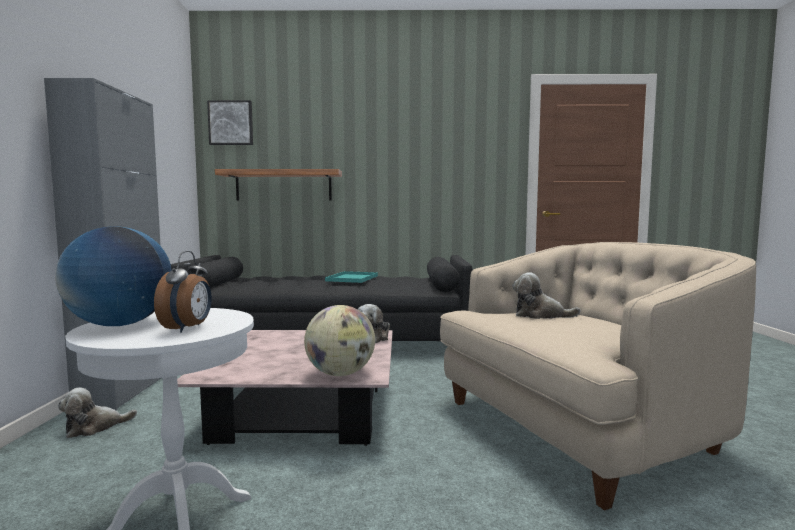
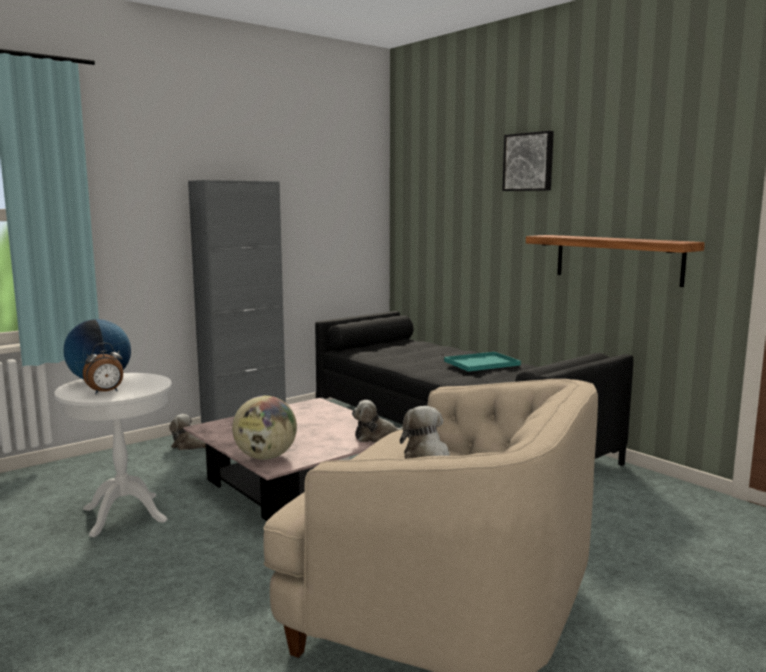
camera: 50 degrees right, 5 degrees up
(231, 123) = (415, 168): picture -> picture (529, 162)
(283, 186) = (454, 240): shelf -> shelf (617, 259)

